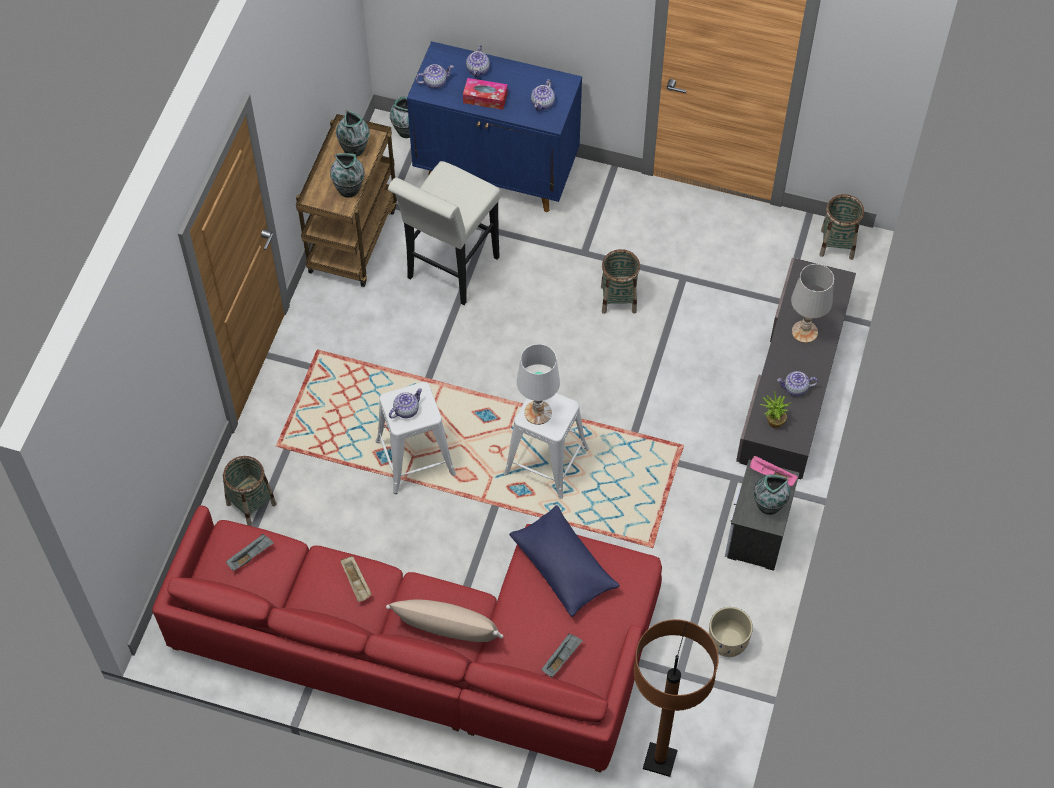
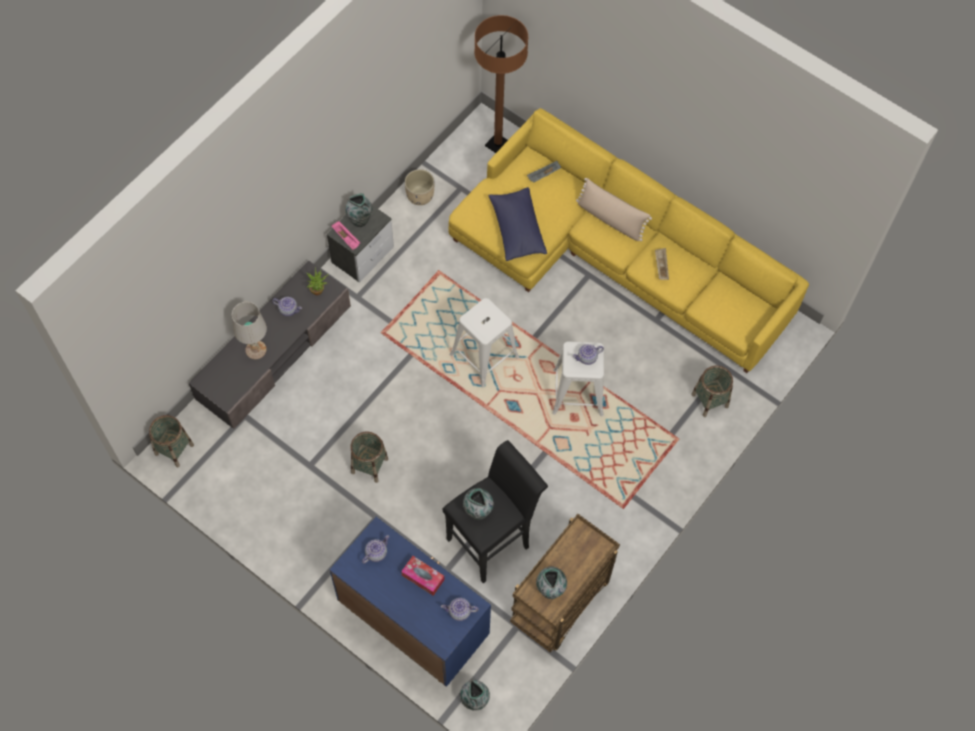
camera: 160 degrees left, 5 degrees up
(251, 555) = (729, 310): grey tray -> none
(349, 189) = (568, 549): vase -> vase (478, 511)
(434, 648) = (613, 257): red sofa -> yellow sofa
(449, 272) = (493, 540): white stool -> black stool
(478, 69) = (416, 611): teapot -> none
(538, 413) = (491, 321): white table lamp -> none

